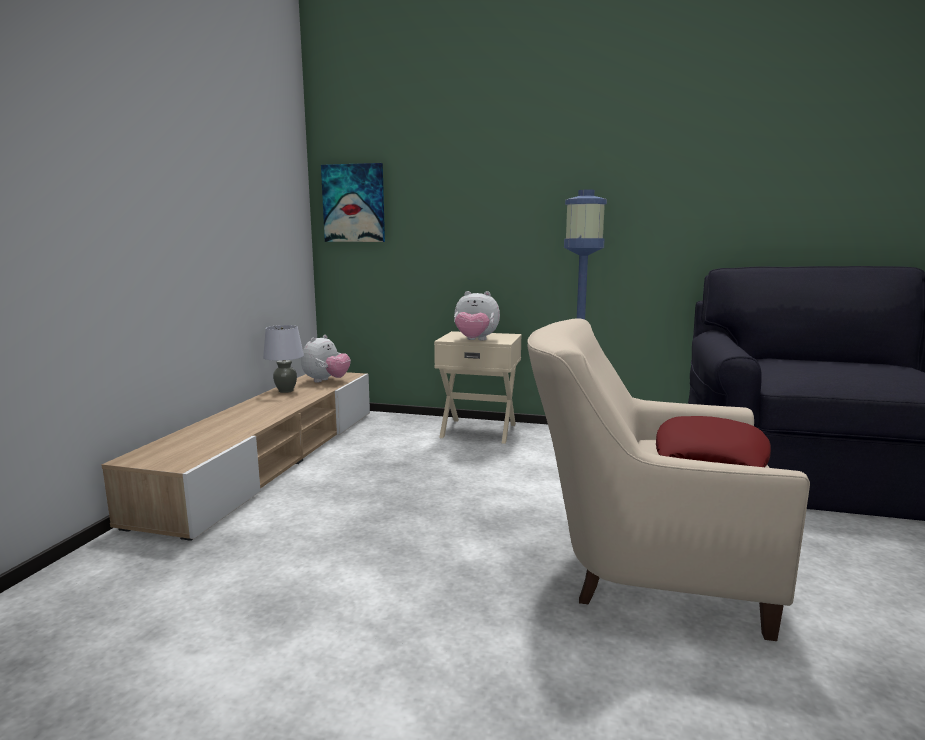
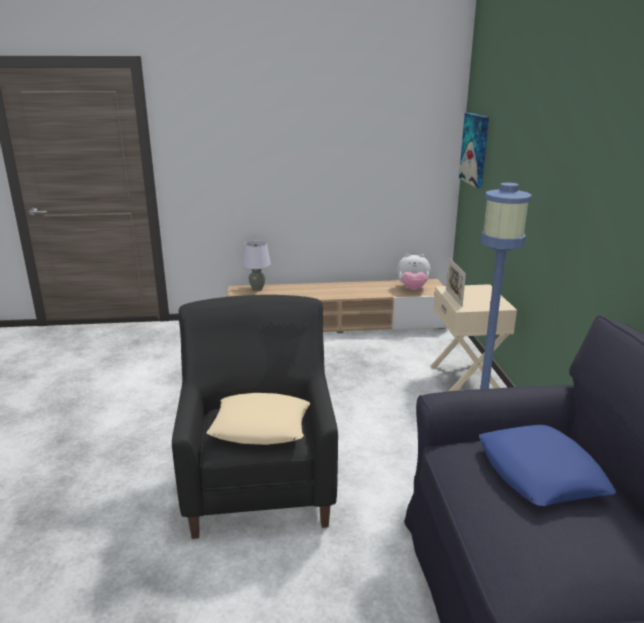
camera: 70 degrees right, 10 degrees up
(286, 391) = (375, 285): grey table lamp -> grey table lamp (257, 289)
(475, 340) = (454, 298): plush toy -> picture frame
(641, 570) = (259, 480): beige armchair -> black armchair
(709, 455) = (261, 426): red pillow -> beige pillow
(814, 365) = (540, 473): none -> blue pillow

